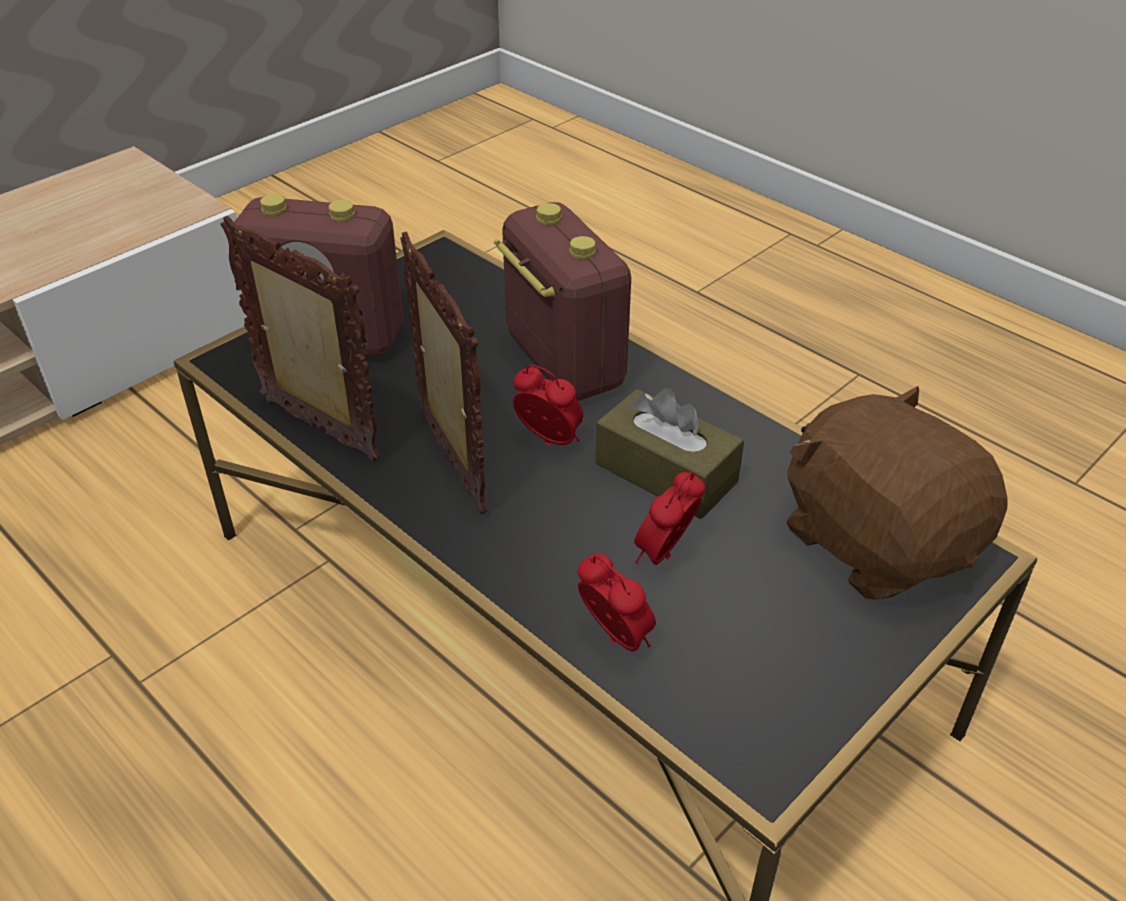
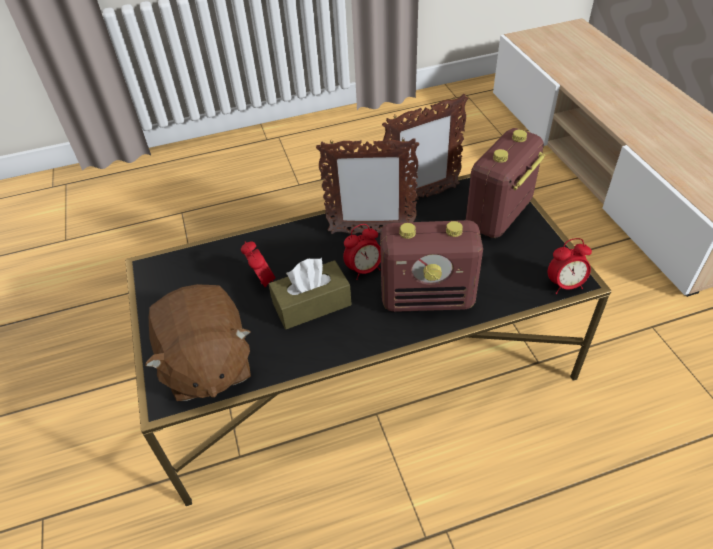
camera: 120 degrees right, 5 degrees up
(615, 639) = (235, 250): alarm clock -> alarm clock (565, 285)
(877, 541) = (207, 365): brown plush toy -> brown plush toy turned 75 degrees clockwise

